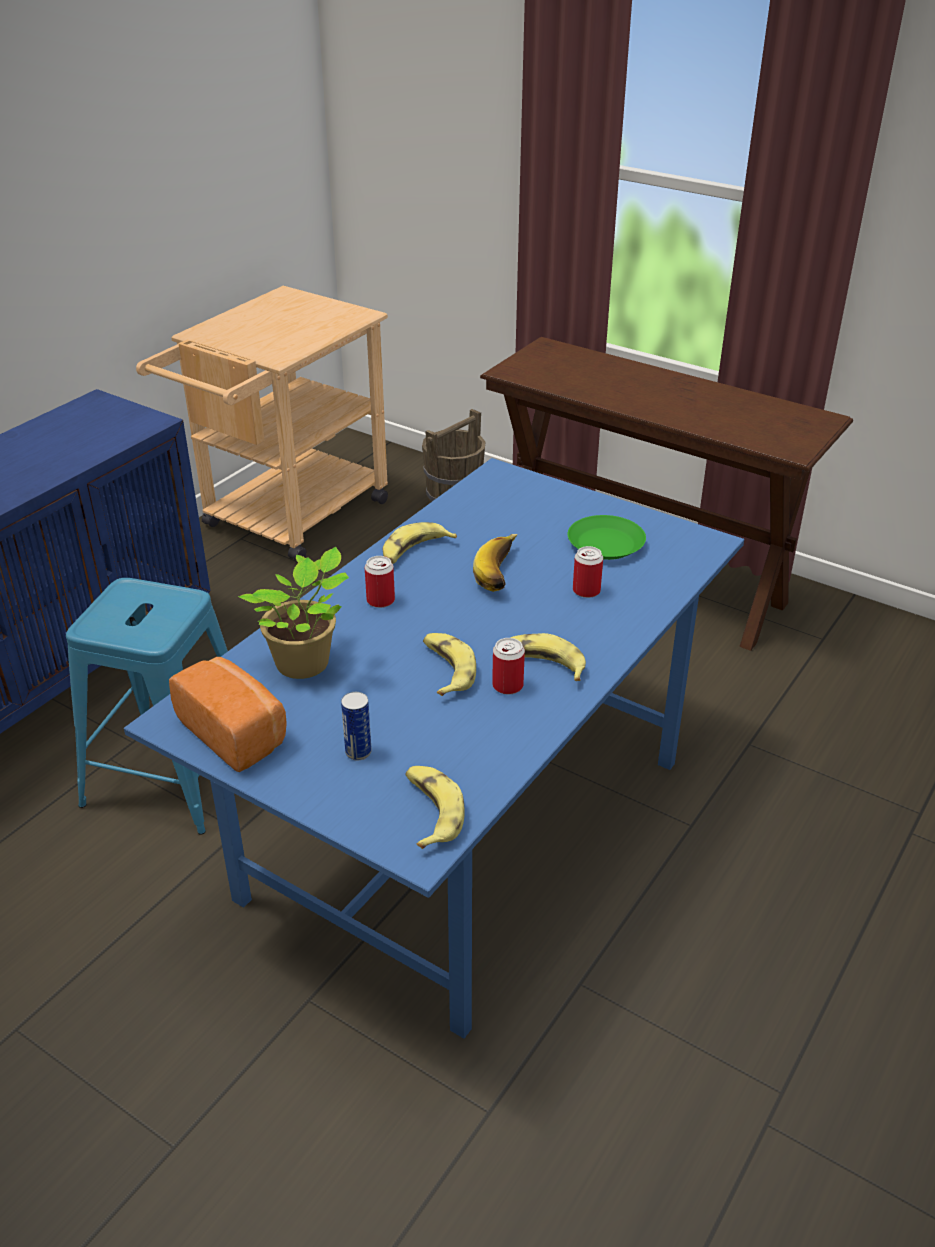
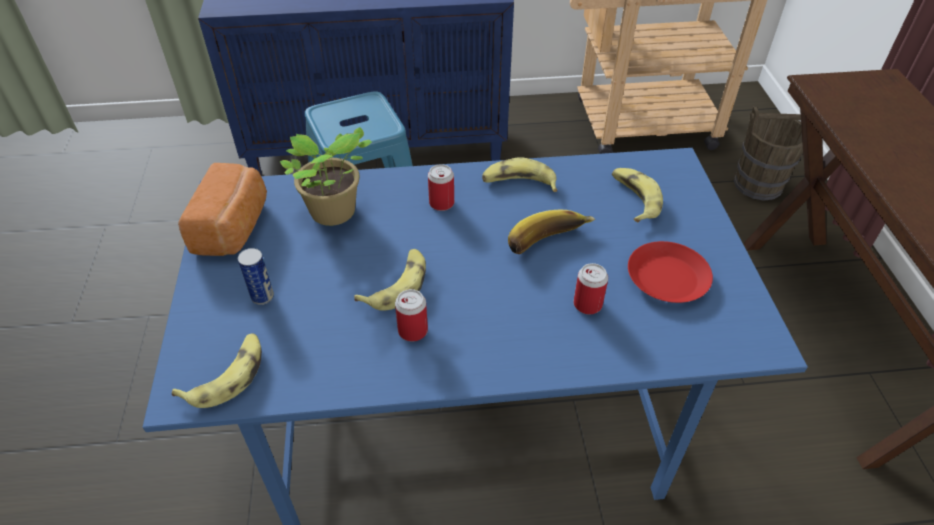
camera: 50 degrees right, 10 degrees up
(541, 664) = (459, 334): banana -> banana (634, 199)
(605, 544) = (666, 278): green plate -> red plate

